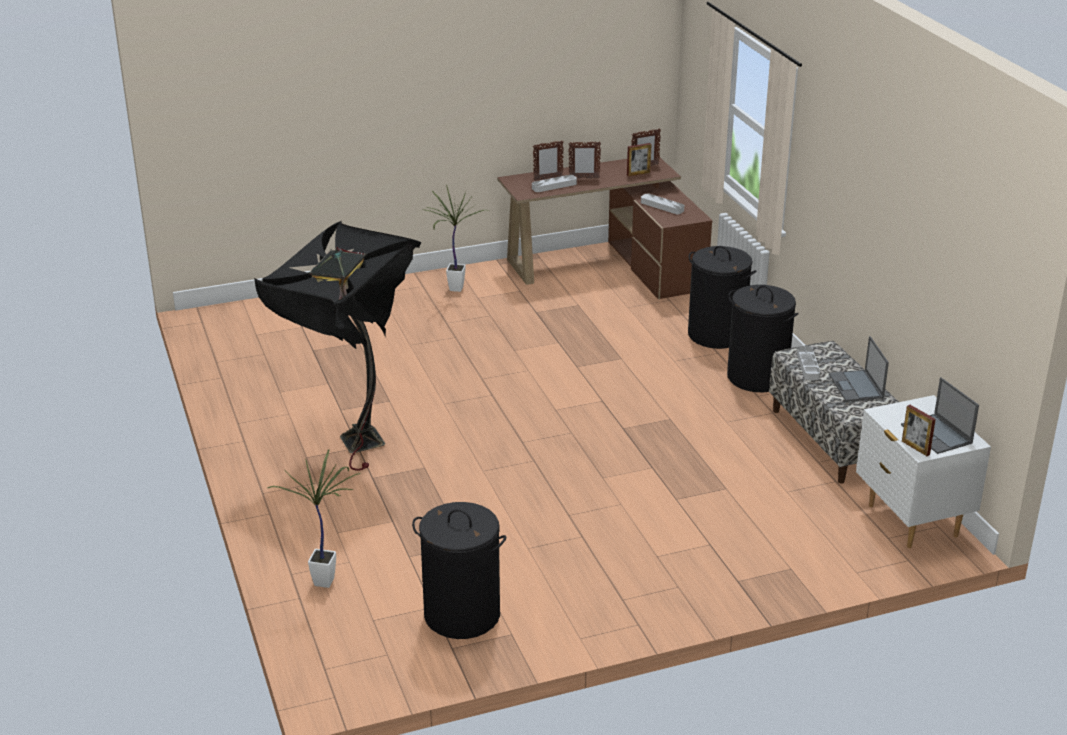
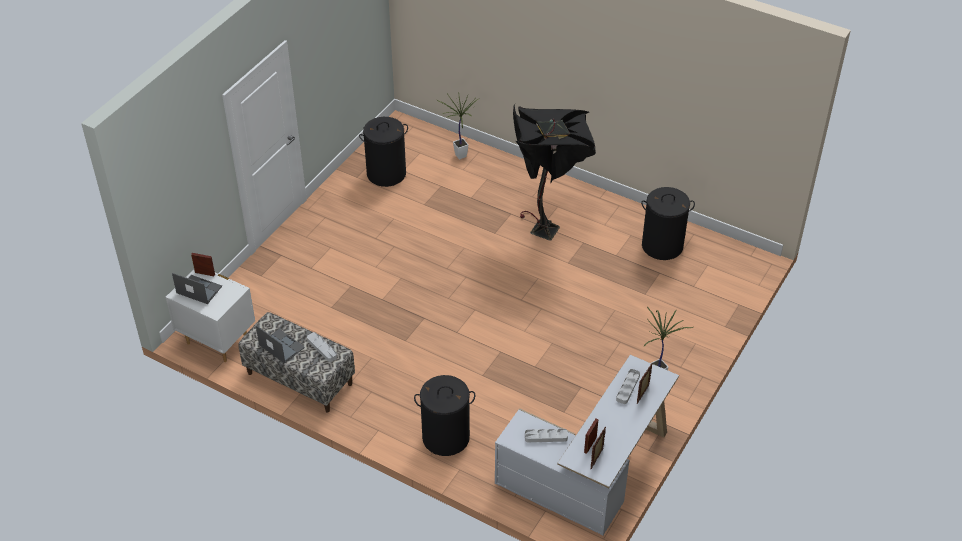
camera: 140 degrees right, 15 degrees up
(584, 178) = (620, 412): picture frame -> none
(610, 266) = (591, 473): brown desk -> white desk
(757, 377) = (385, 409): black laundry basket -> black laundry basket (662, 246)

